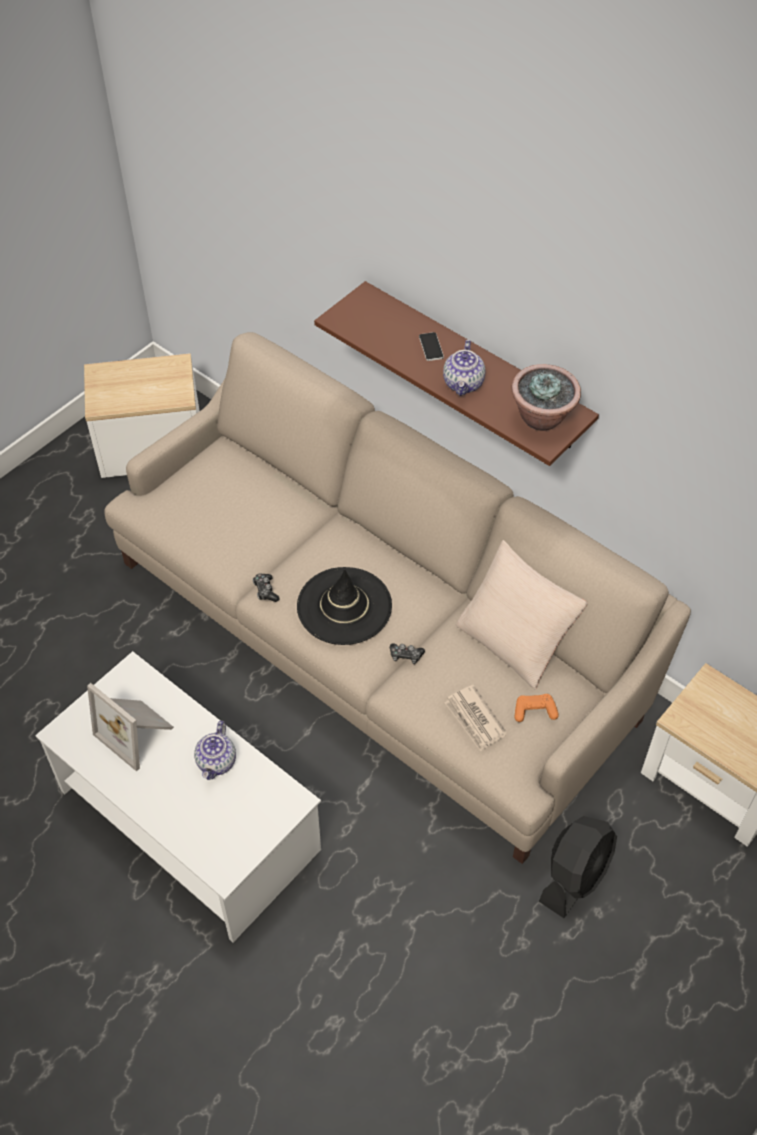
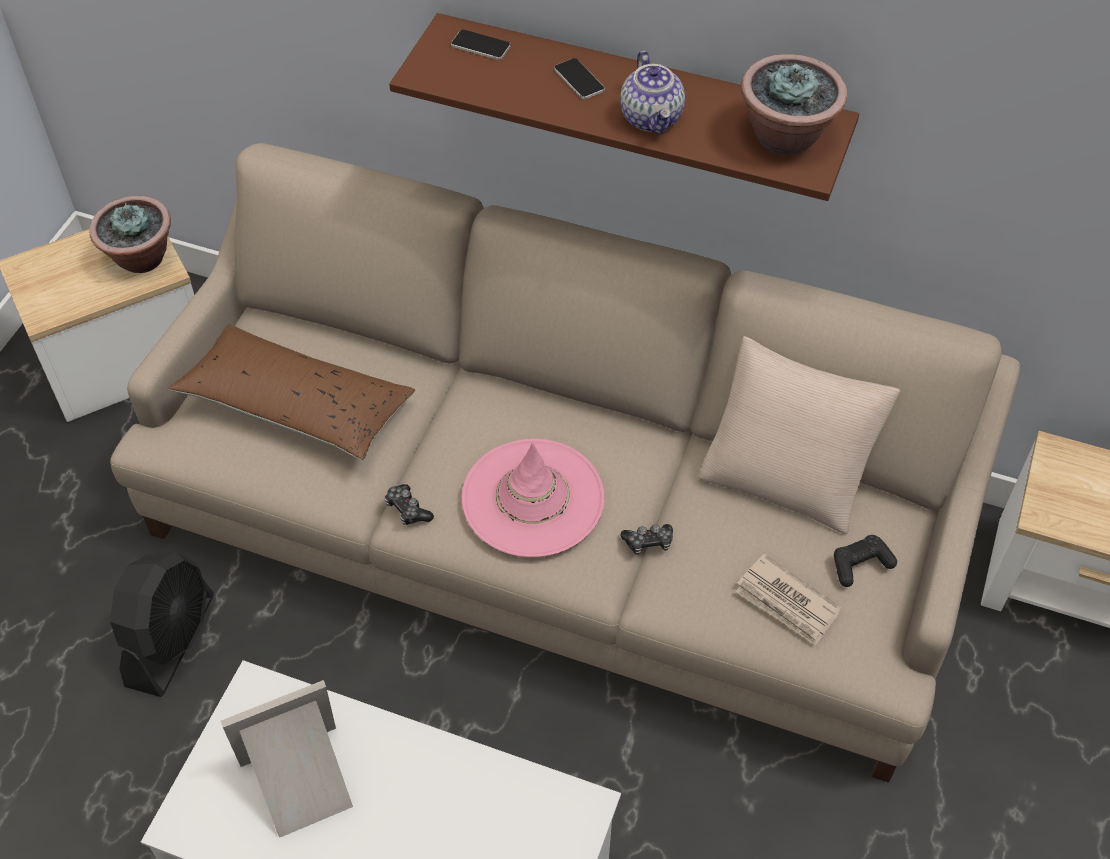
camera: 20 degrees left, 0 degrees up
(137, 732) = (301, 783): picture frame -> picture frame turned 135 degrees clockwise
(170, 385) = (141, 258): none -> potted plant
(217, 762) = (444, 788): teapot -> none
(225, 506) = (296, 406): none -> brown pillow
(344, 606) = (532, 498): black hat -> pink hat
(381, 309) = (480, 45): none -> phone
(534, 711) = (860, 565): orange game controller -> black game controller
(575, 876) = (964, 774): black fan -> black fan (171, 640)

